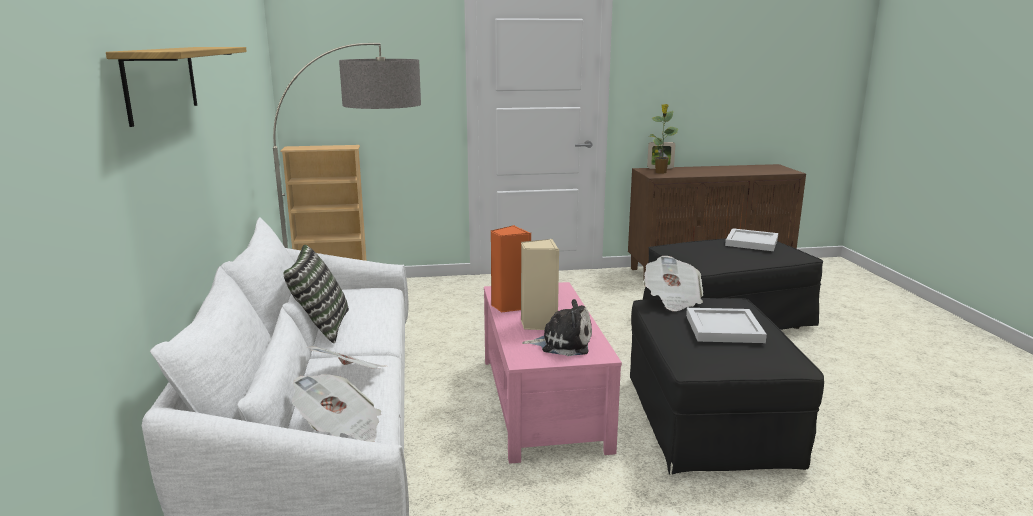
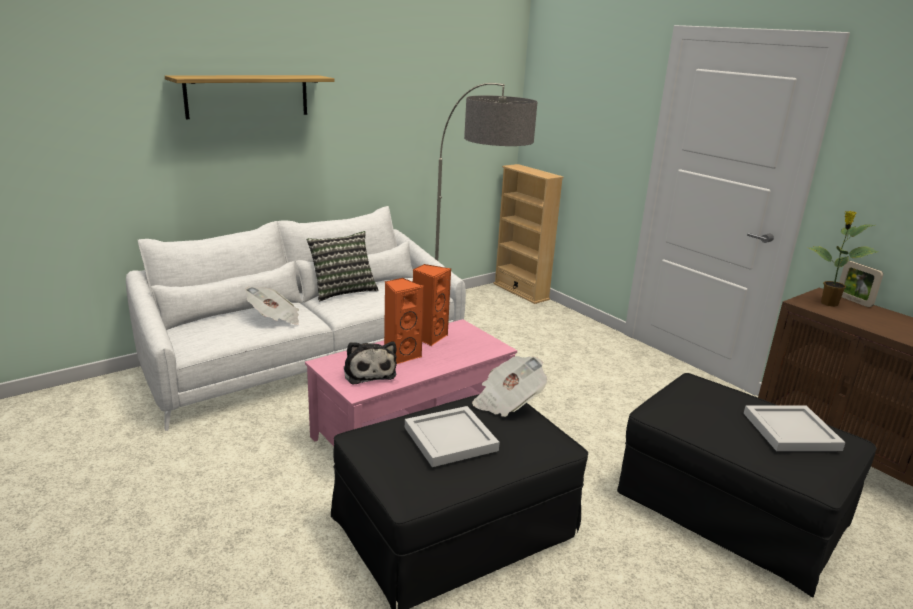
camera: 60 degrees right, 5 degrees up
(340, 428) = (206, 334): newspaper -> none
(538, 324) = (401, 355): beige speaker -> orange speaker

